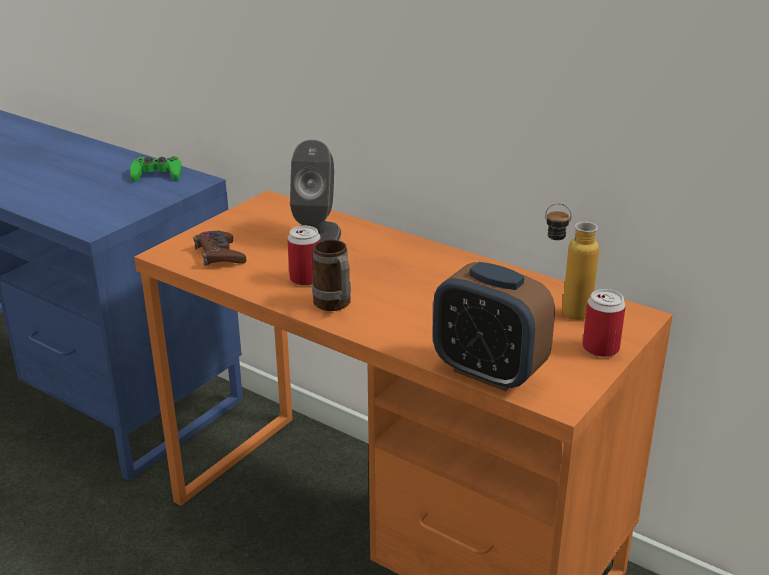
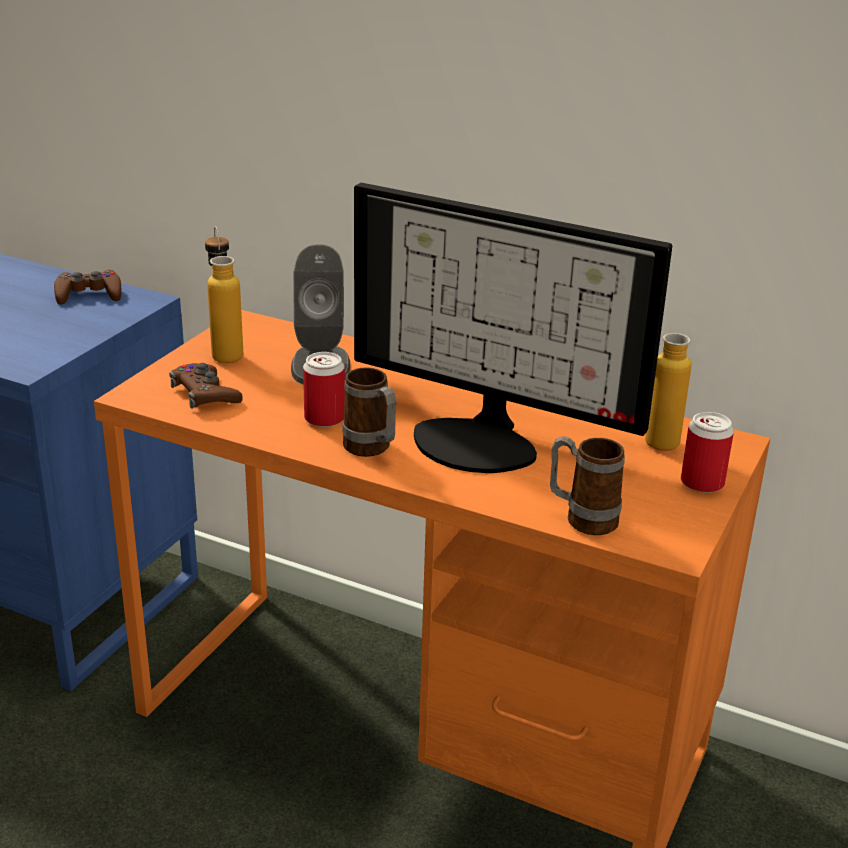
camera: 10 degrees left, 0 degrees up
(157, 174) = (88, 294): green game controller -> brown game controller
(246, 223) = (225, 352): none -> bottle
(426, 302) = (481, 440): none -> monitor
(489, 372) = (582, 519): alarm clock -> mug

